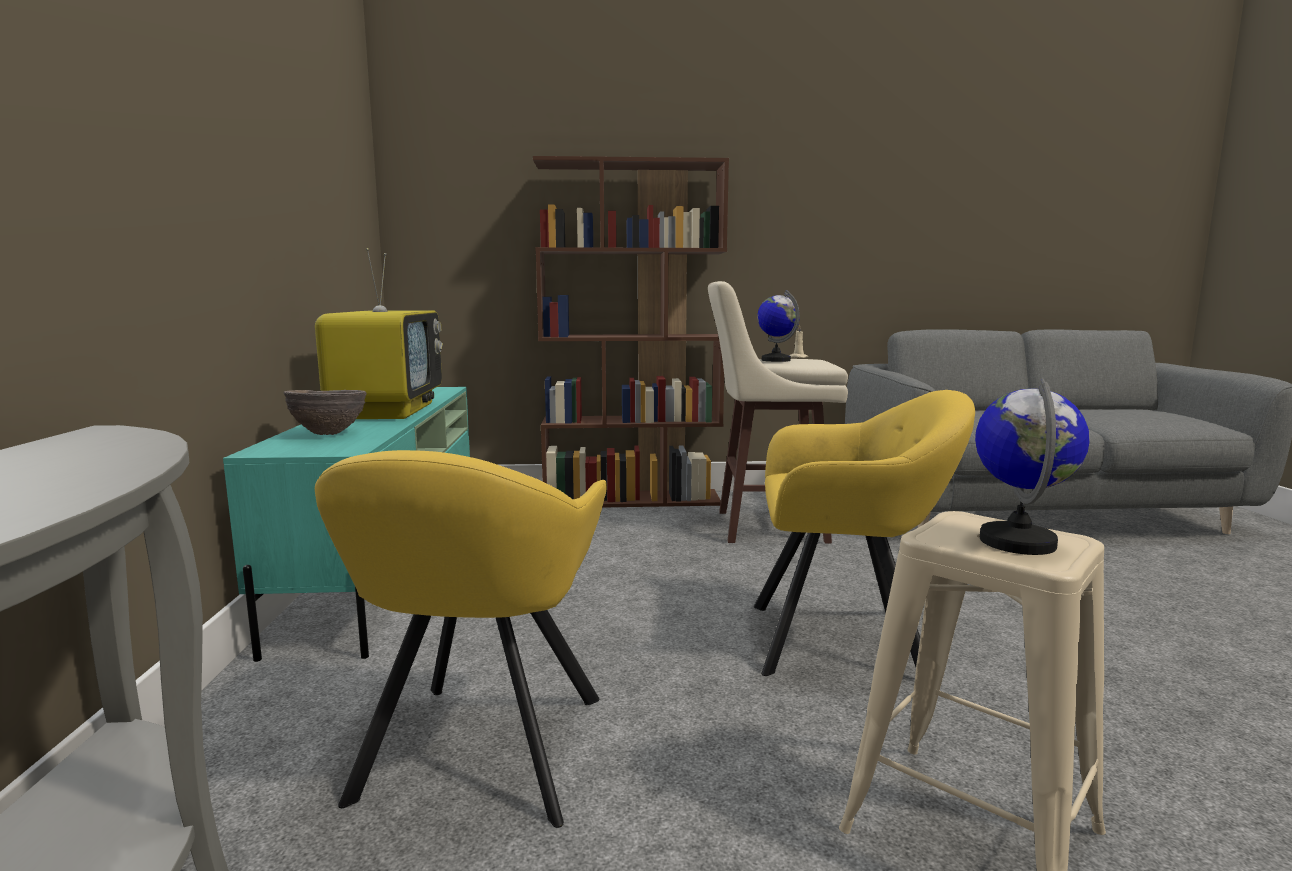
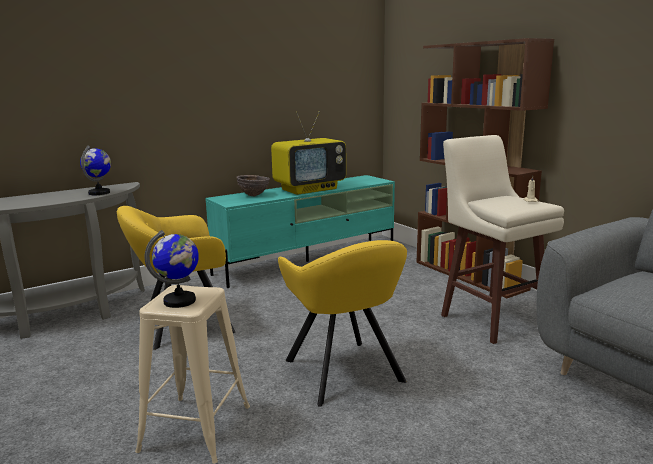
camera: 60 degrees right, 5 degrees up
(776, 360) = (499, 199): globe -> globe (99, 193)

